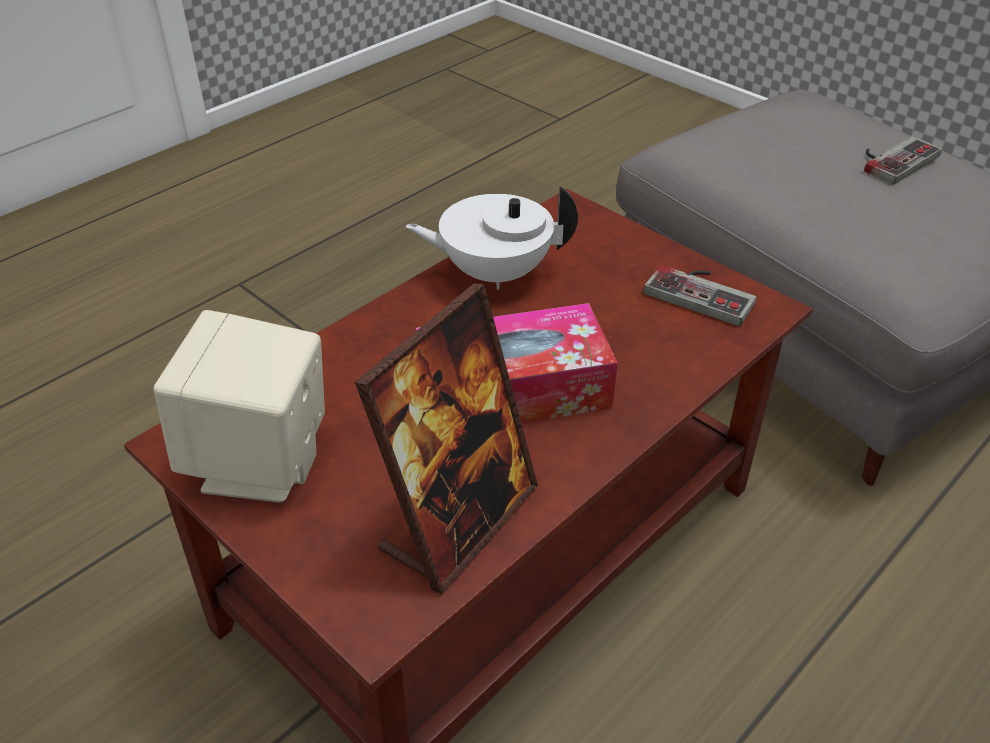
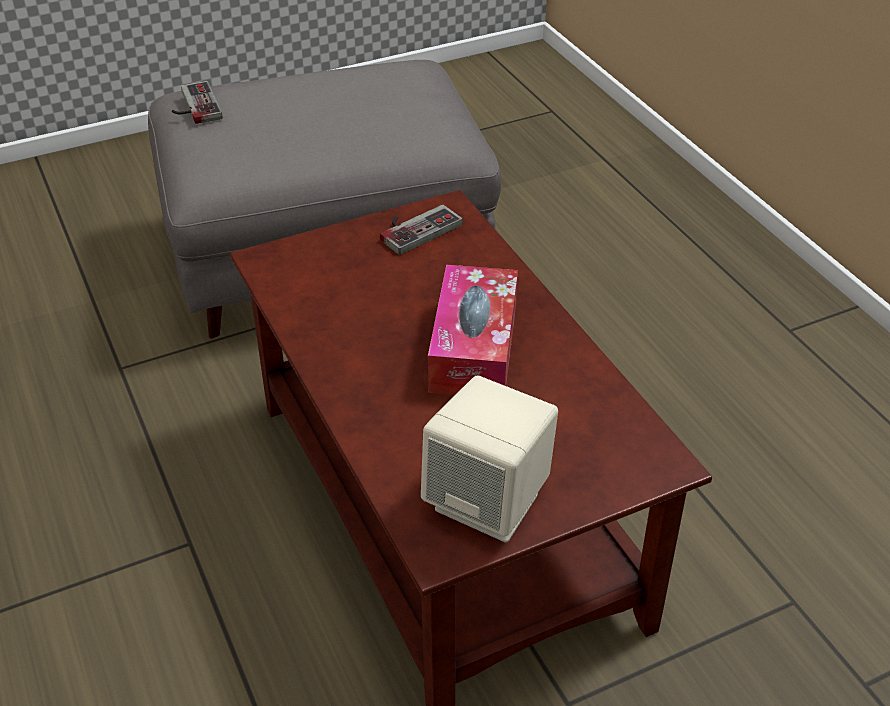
camera: 70 degrees left, 0 degrees up
(459, 520) = (591, 405): picture frame -> none
(494, 273) = (324, 322): white teapot -> none
(892, 159) = (314, 93): game controller -> game controller (193, 106)

